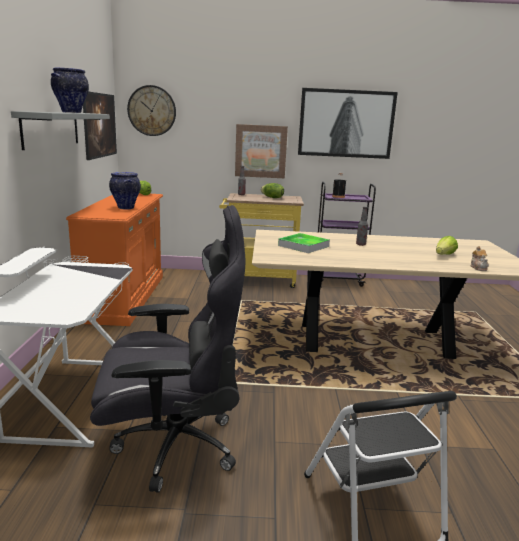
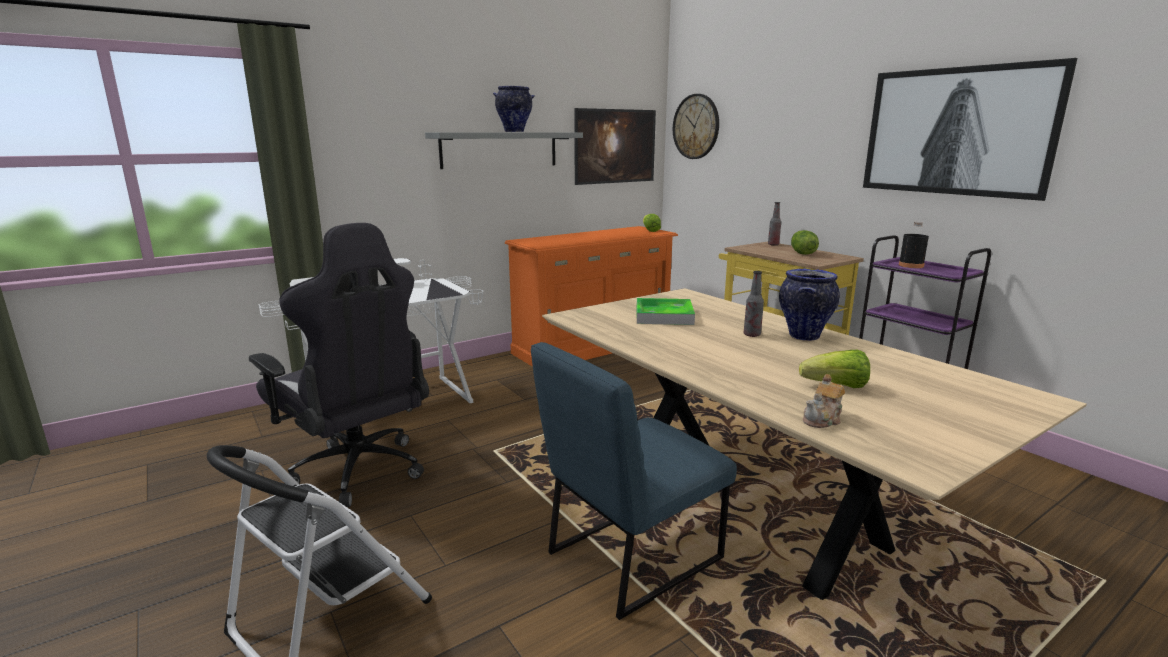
camera: 55 degrees right, 0 degrees up
(125, 208) = (579, 240): vase -> vase (804, 336)
(260, 151) = (813, 181): picture -> none
(390, 386) = (630, 557): none -> blue chair

